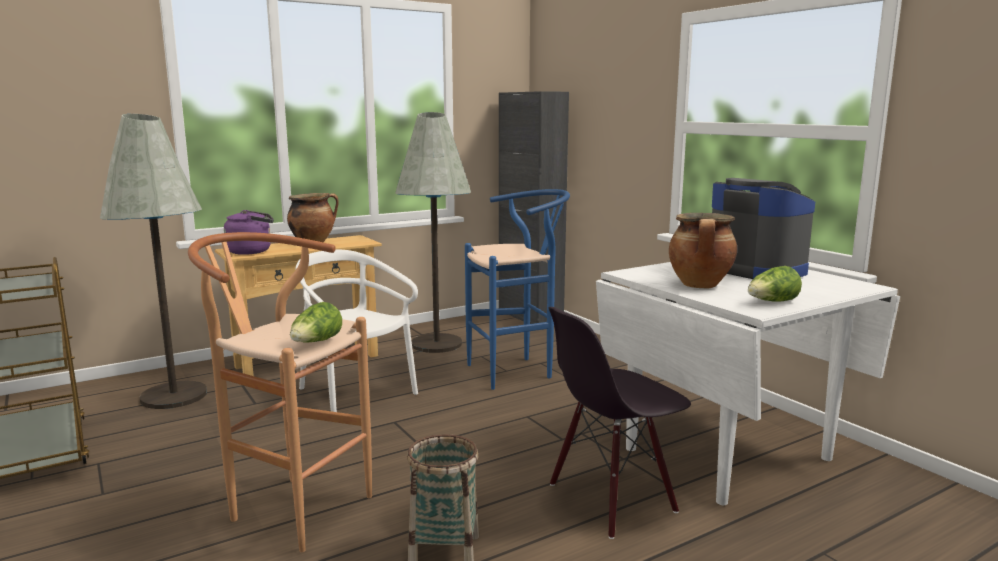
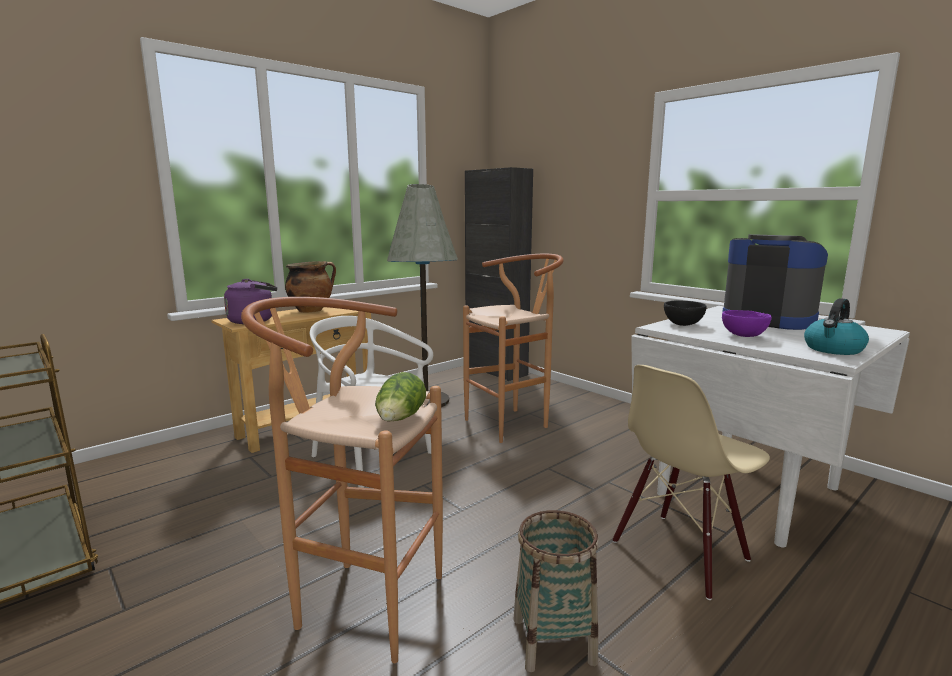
camera: 10 degrees left, 0 degrees up
(174, 396) = (178, 475): grey floor lamp -> none
(517, 371) = (513, 423): blue stool -> brown stool
(612, 499) = (680, 552): black chair -> beige chair
(654, 271) = (682, 324): none -> black bowl
(700, 285) = (744, 336): cooking pot -> purple bowl
(772, 302) = (833, 349): lettuce -> kettle

